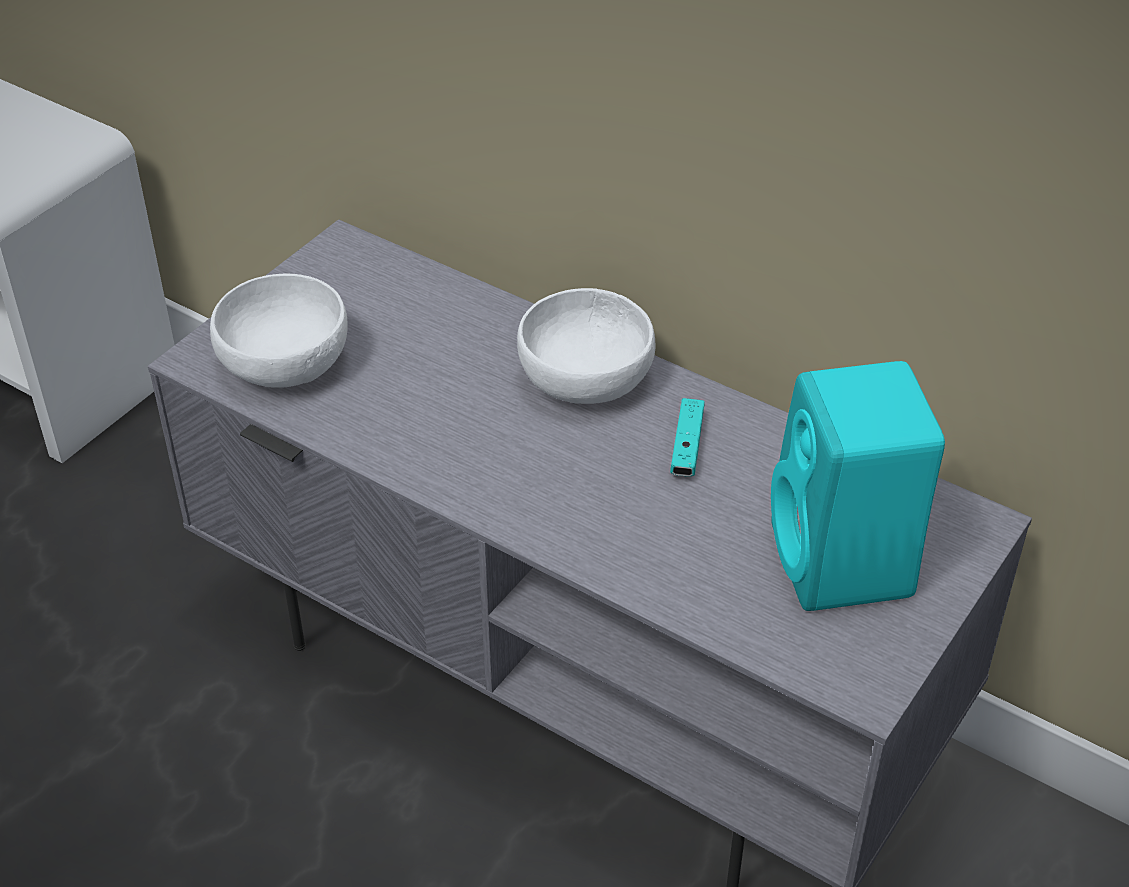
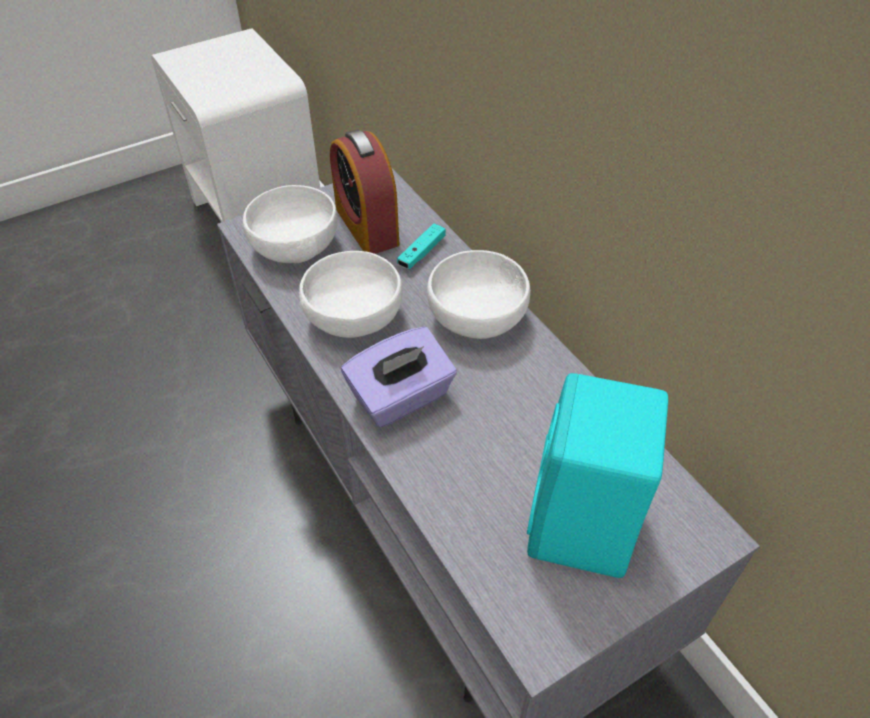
camera: 25 degrees right, 5 degrees up
(367, 309) = (367, 226): none -> alarm clock
(430, 425) = (355, 316): none -> white bowl
(554, 499) = (401, 398): none -> purple tissue box
(687, 447) = (517, 390): turquoise game controller -> turquoise game controller (422, 253)

